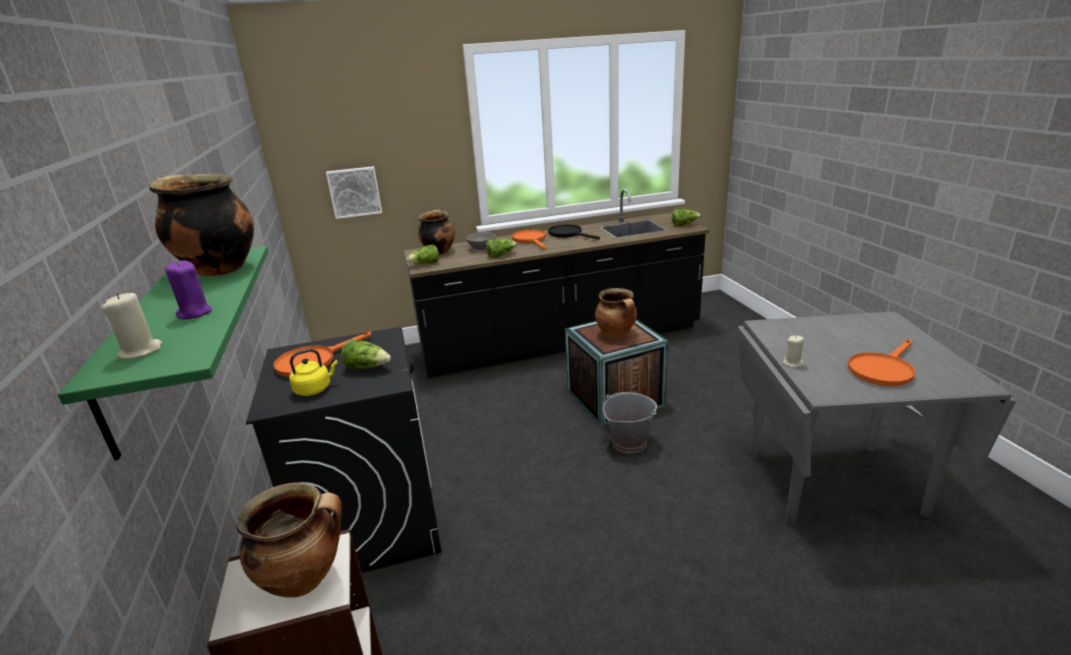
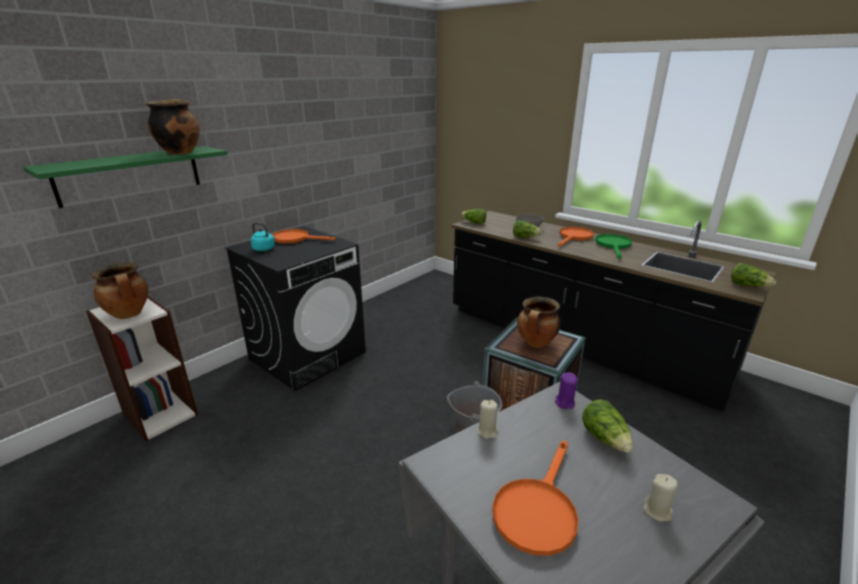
camera: 55 degrees right, 0 degrees up
(141, 351) = (63, 164): beige candle -> beige candle (657, 511)
(194, 313) = (111, 161): purple candle -> purple candle (564, 402)
(315, 389) = (265, 249): yellow kettle -> turquoise kettle
(354, 192) = (479, 157): picture -> none
(367, 367) = (297, 252): lettuce -> lettuce (605, 438)
(439, 252) = (501, 219): cooking pot -> none
(569, 234) = (613, 245): black frying pan -> green frying pan
(882, 369) = (537, 509): orange frying pan -> orange frying pan turned 75 degrees counterclockwise

